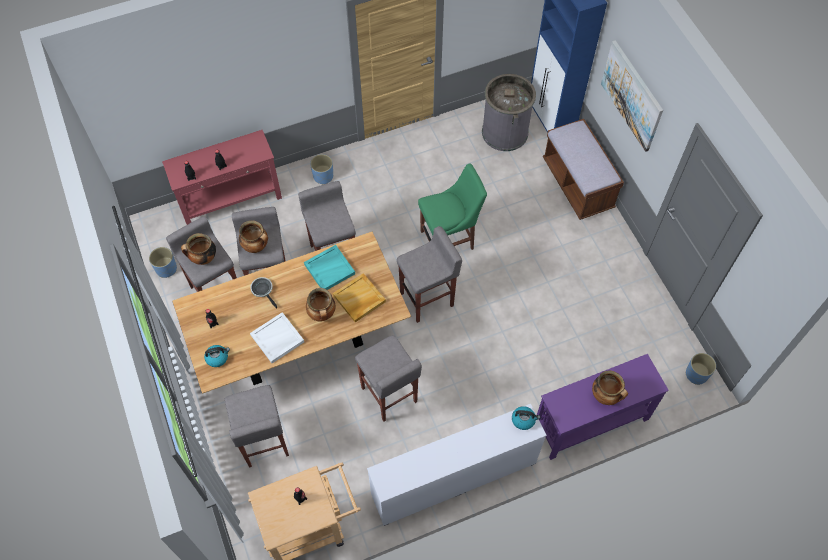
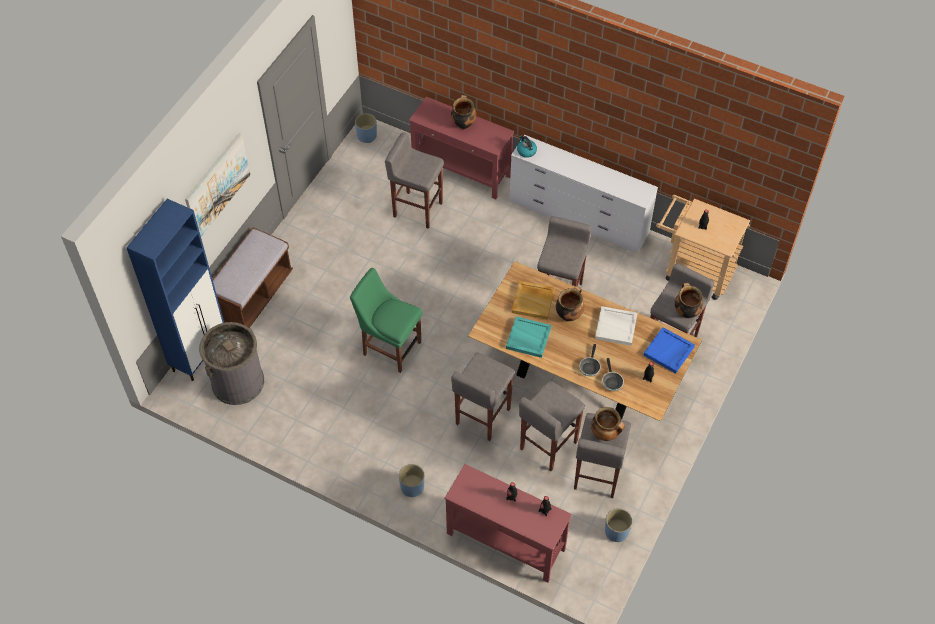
camera: 130 degrees left, 5 degrees down
(217, 358) = (668, 351): kettle -> blue tray
(236, 295) = (611, 381): none -> frying pan
(256, 246) = (558, 406): cooking pot -> cooking pot (686, 311)
(428, 299) = (459, 323): grey stool -> grey stool (417, 209)
(590, 422) = (461, 171): purple console table -> red console table

